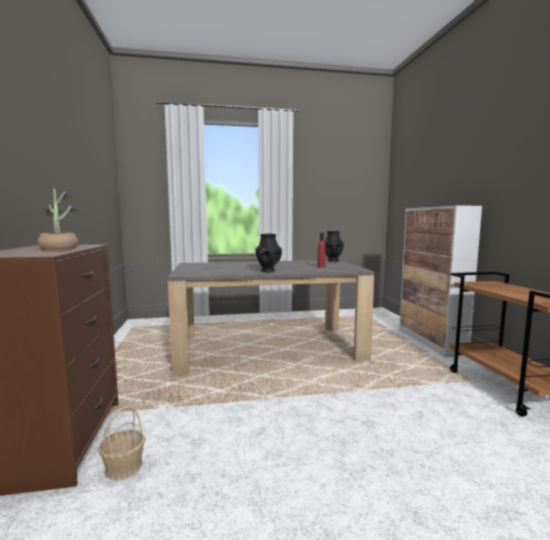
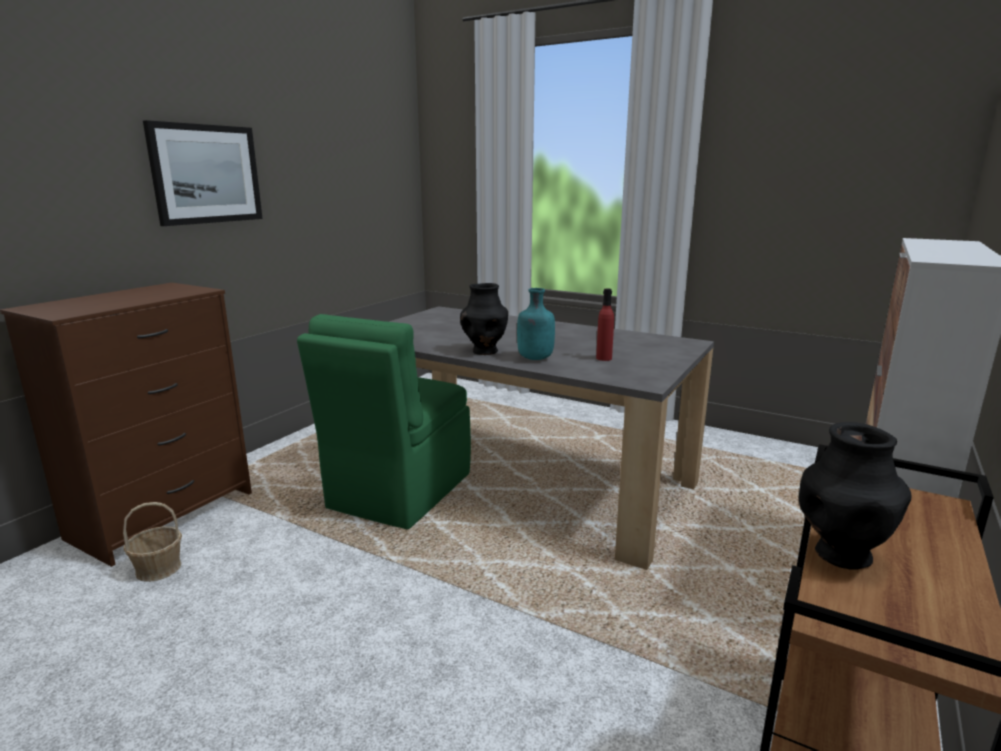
camera: 40 degrees right, 10 degrees up
(46, 165) = (206, 174): none -> picture
(60, 248) = (143, 296): potted plant -> none
(216, 372) = (398, 492): none -> green chair
(297, 270) = (535, 358): none -> turquoise bottle
(332, 260) = (688, 343): black vase -> black vase (840, 555)

